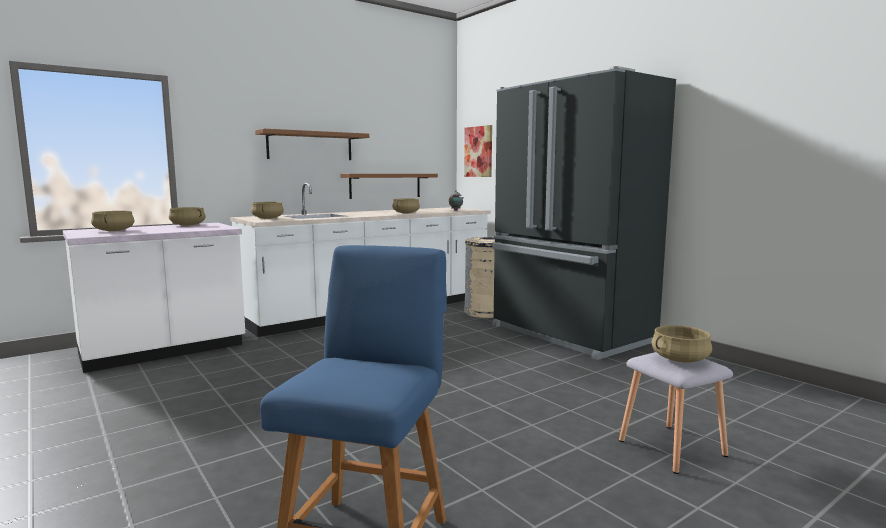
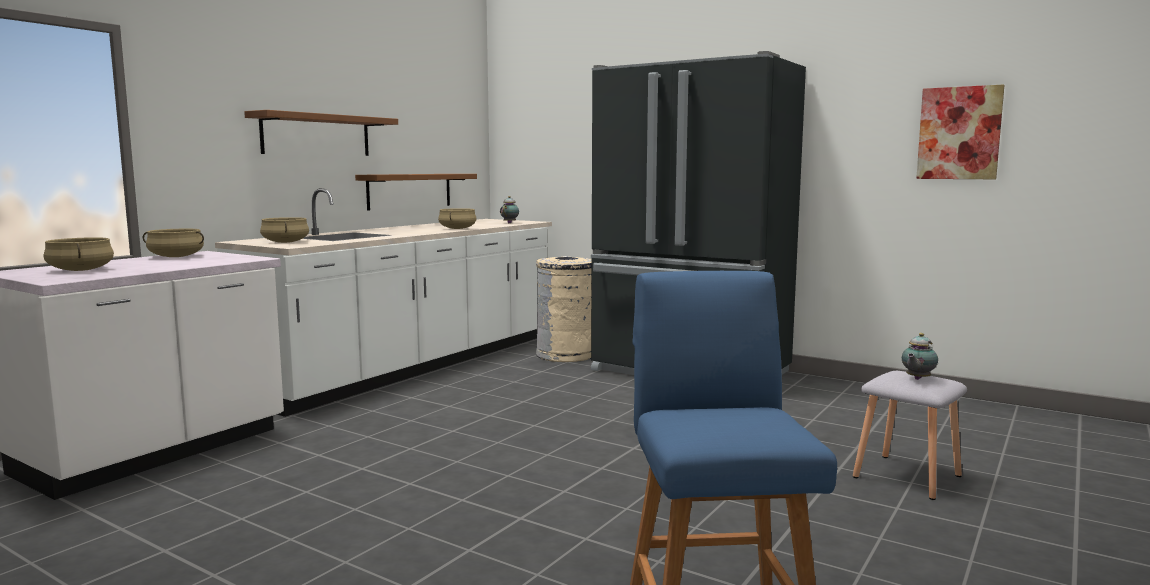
camera: 20 degrees left, 0 degrees up
(478, 151) = (526, 144): picture -> picture (959, 133)
(679, 359) = (917, 379): beige cooking pot -> teapot

